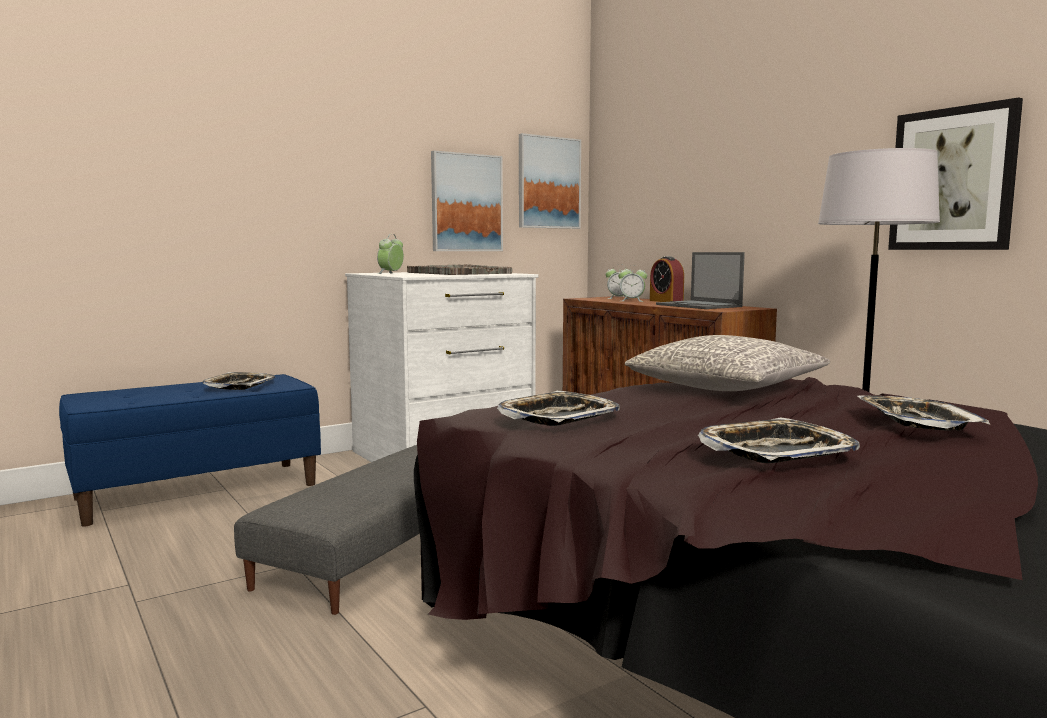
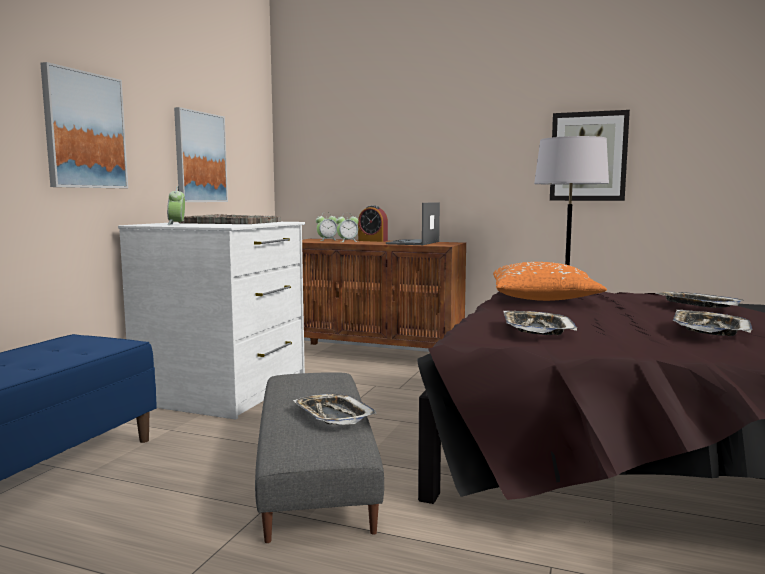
camera: 35 degrees left, 0 degrees up
(239, 386) = (61, 351): tray -> tray (333, 415)
(548, 183) = (251, 142): picture -> picture (84, 130)
(699, 306) = (413, 243): laptop -> laptop turned 90 degrees clockwise
(726, 388) = (543, 299): grey pillow -> orange pillow

